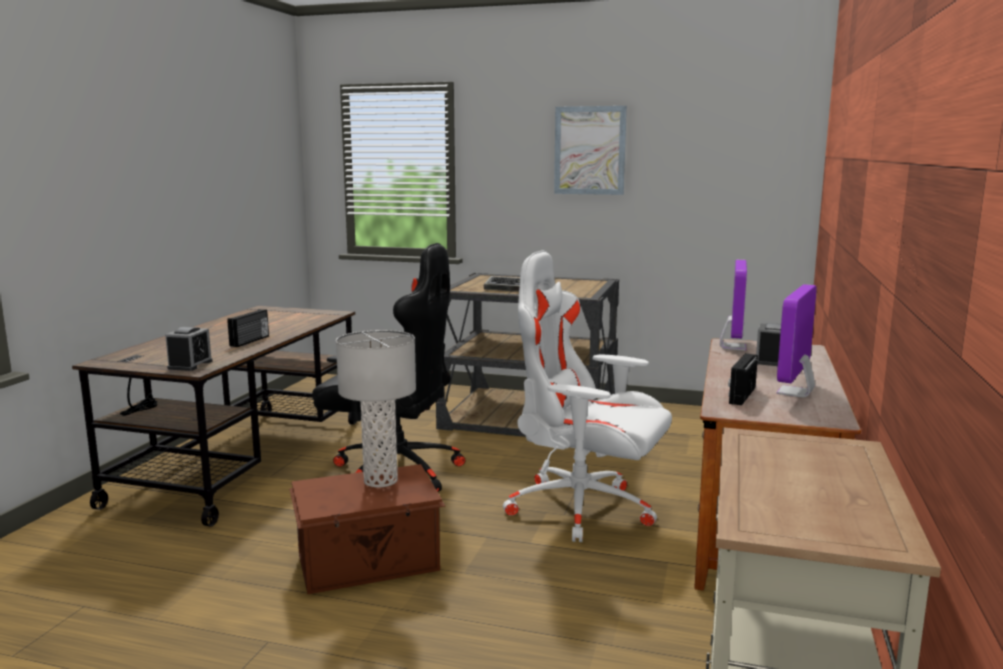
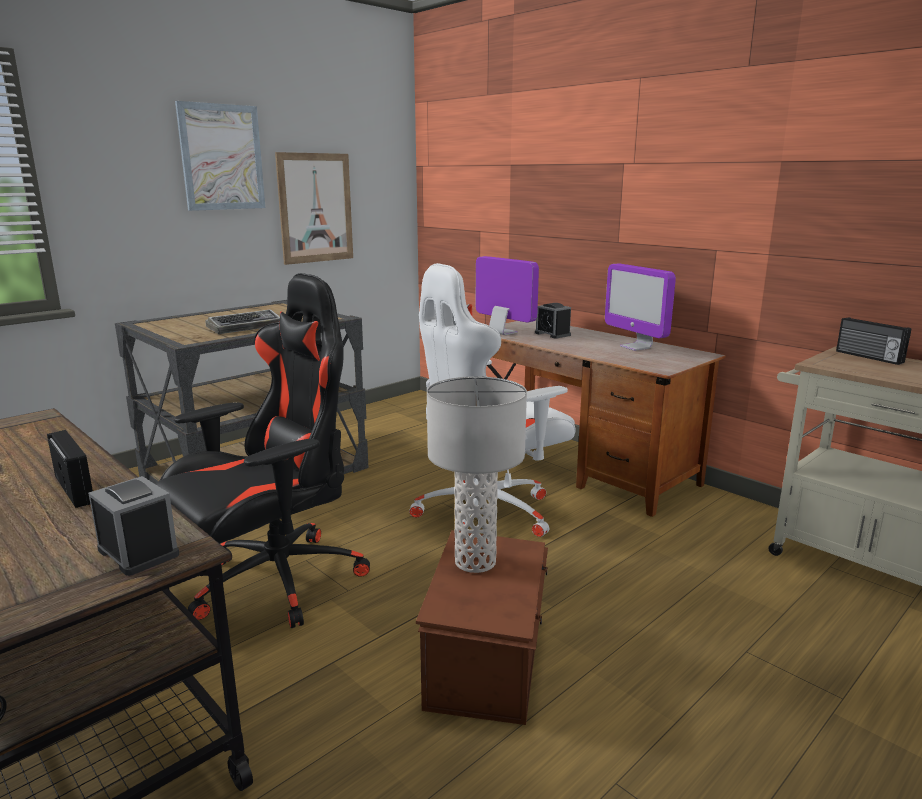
camera: 60 degrees left, 5 degrees up
(679, 197) = (315, 208): none -> picture
(741, 395) = (630, 358): radio -> radio (868, 357)

